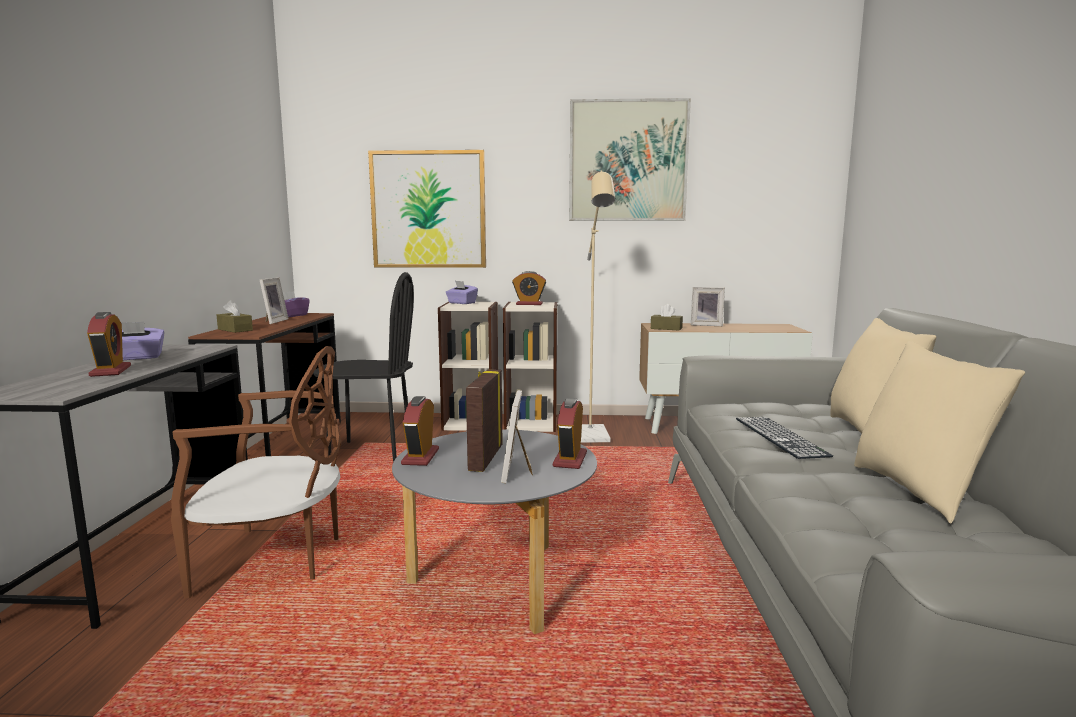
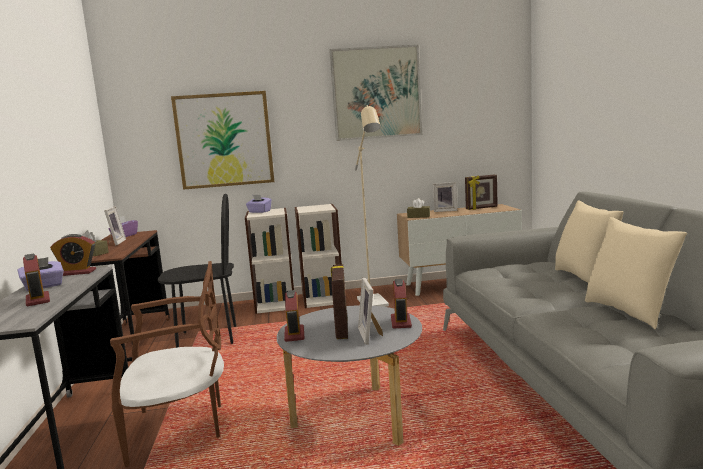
camera: 10 degrees left, 0 degrees up
(529, 304) = (313, 207): alarm clock -> alarm clock (77, 272)
(758, 326) = (482, 208): none -> picture frame
(780, 436) = (531, 288): keyboard -> none

